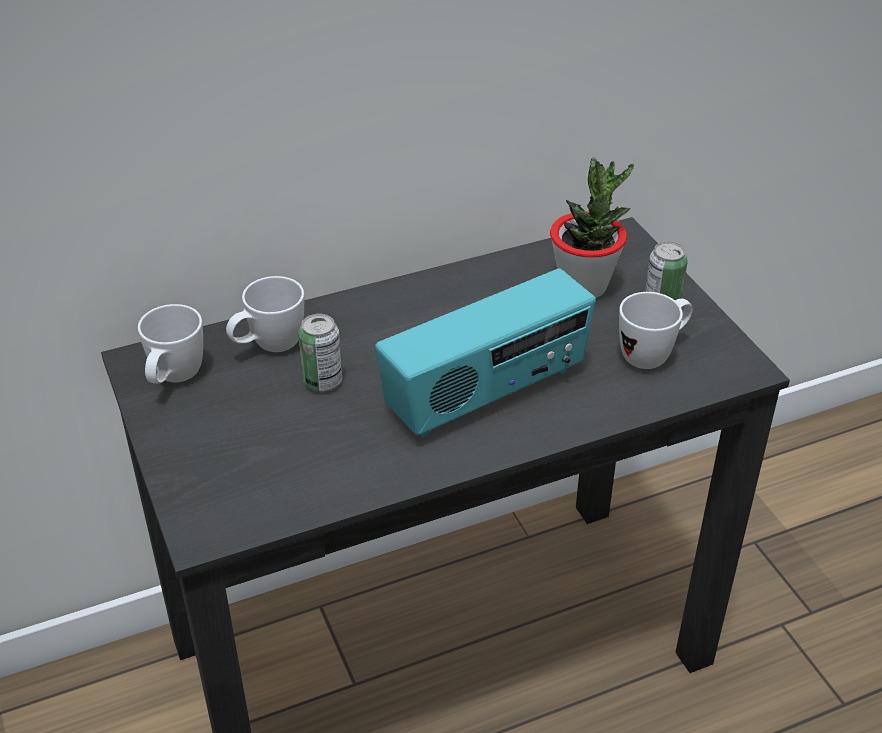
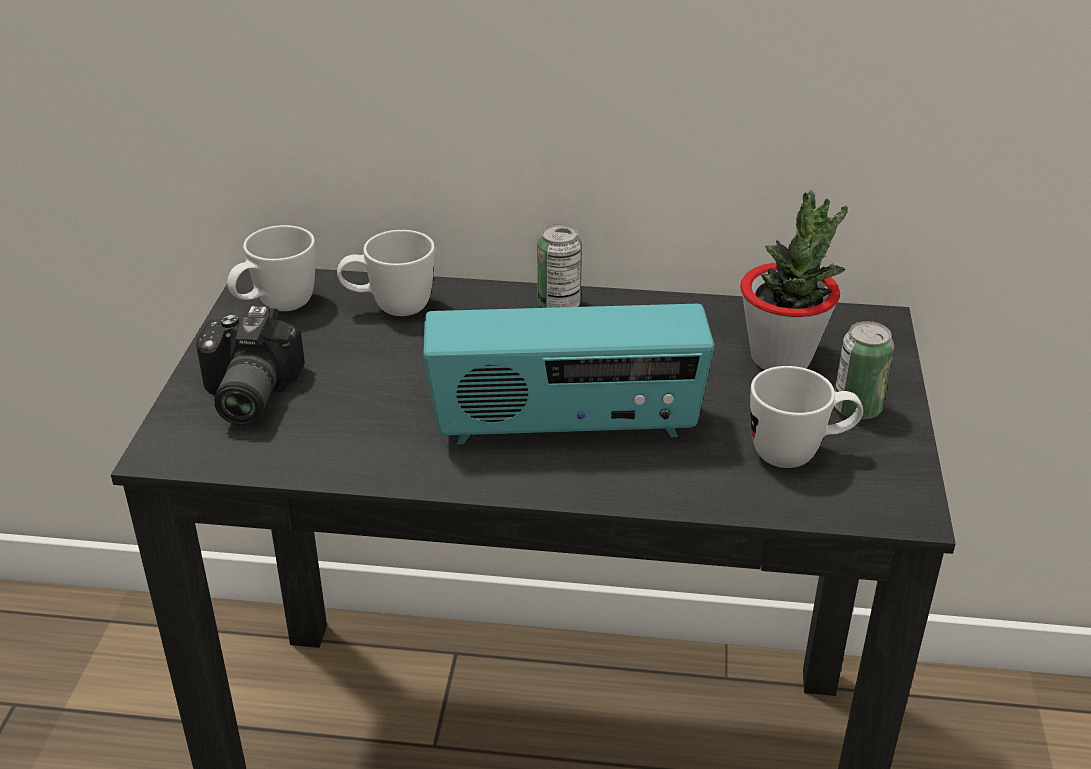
camera: 30 degrees right, 5 degrees down
(221, 463) = (244, 395): none -> camera
(322, 381) = (410, 356): can -> can (559, 304)

